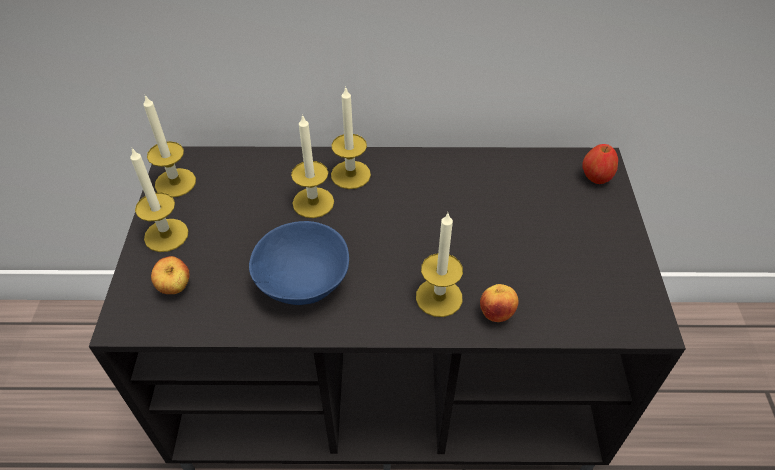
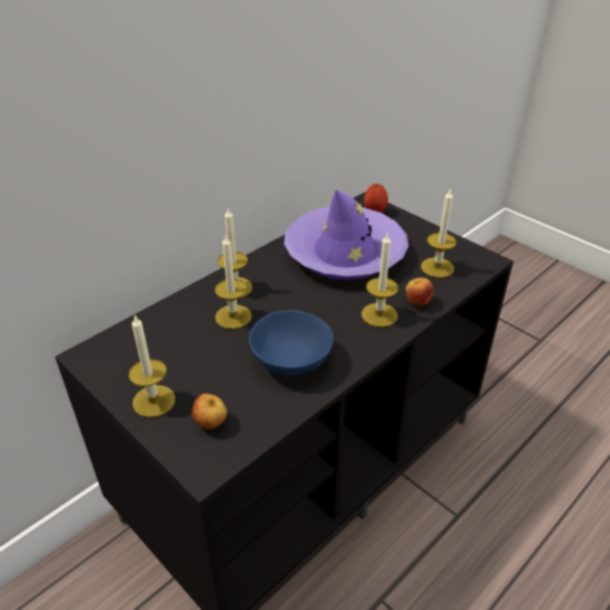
camera: 45 degrees left, 10 degrees down
(175, 183) = (109, 368): candle -> candle (437, 267)
(497, 206) = (345, 253): none -> purple hat

